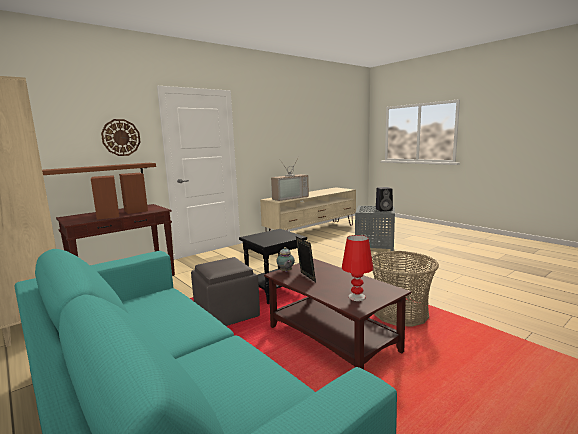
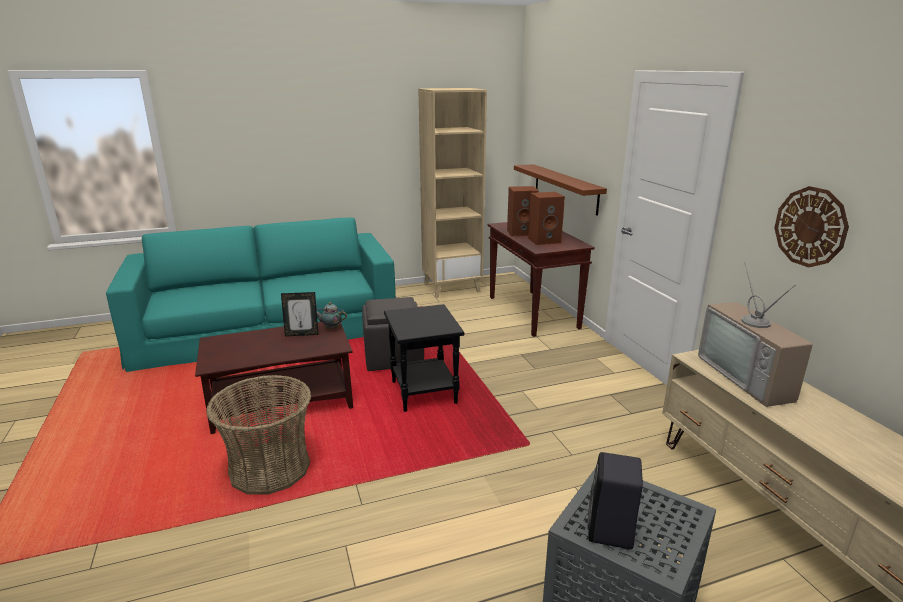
camera: 110 degrees right, 10 degrees up
(121, 137) = (591, 146): wall clock -> wall clock (810, 227)
(357, 297) = (228, 345): red table lamp -> none

